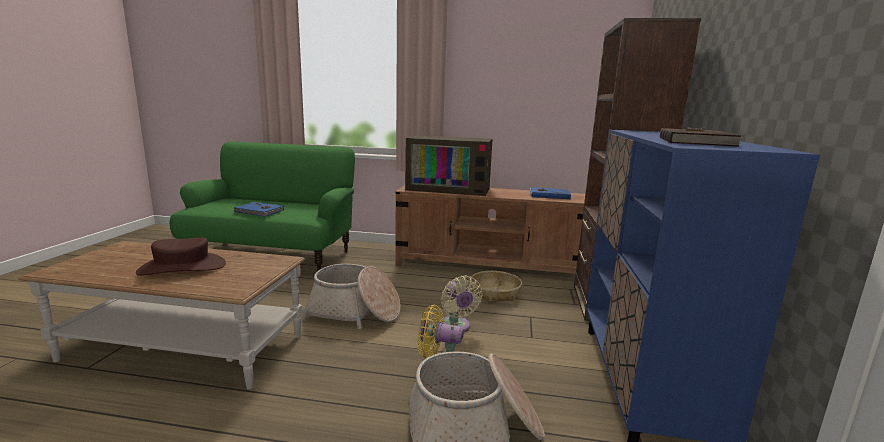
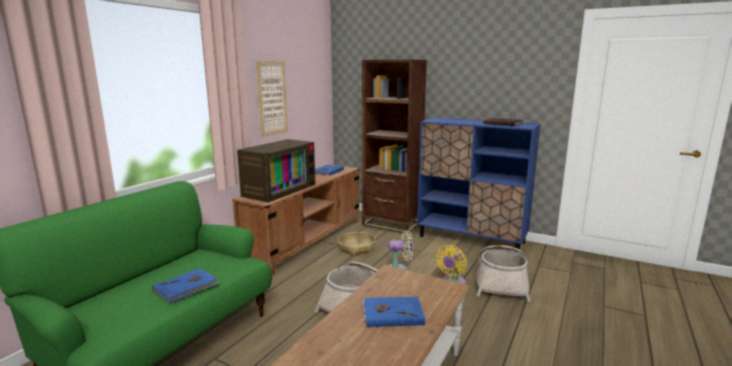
camera: 70 degrees left, 0 degrees up
(182, 267) = (392, 313): brown hat -> blue book
(502, 91) = (272, 98): none -> picture

